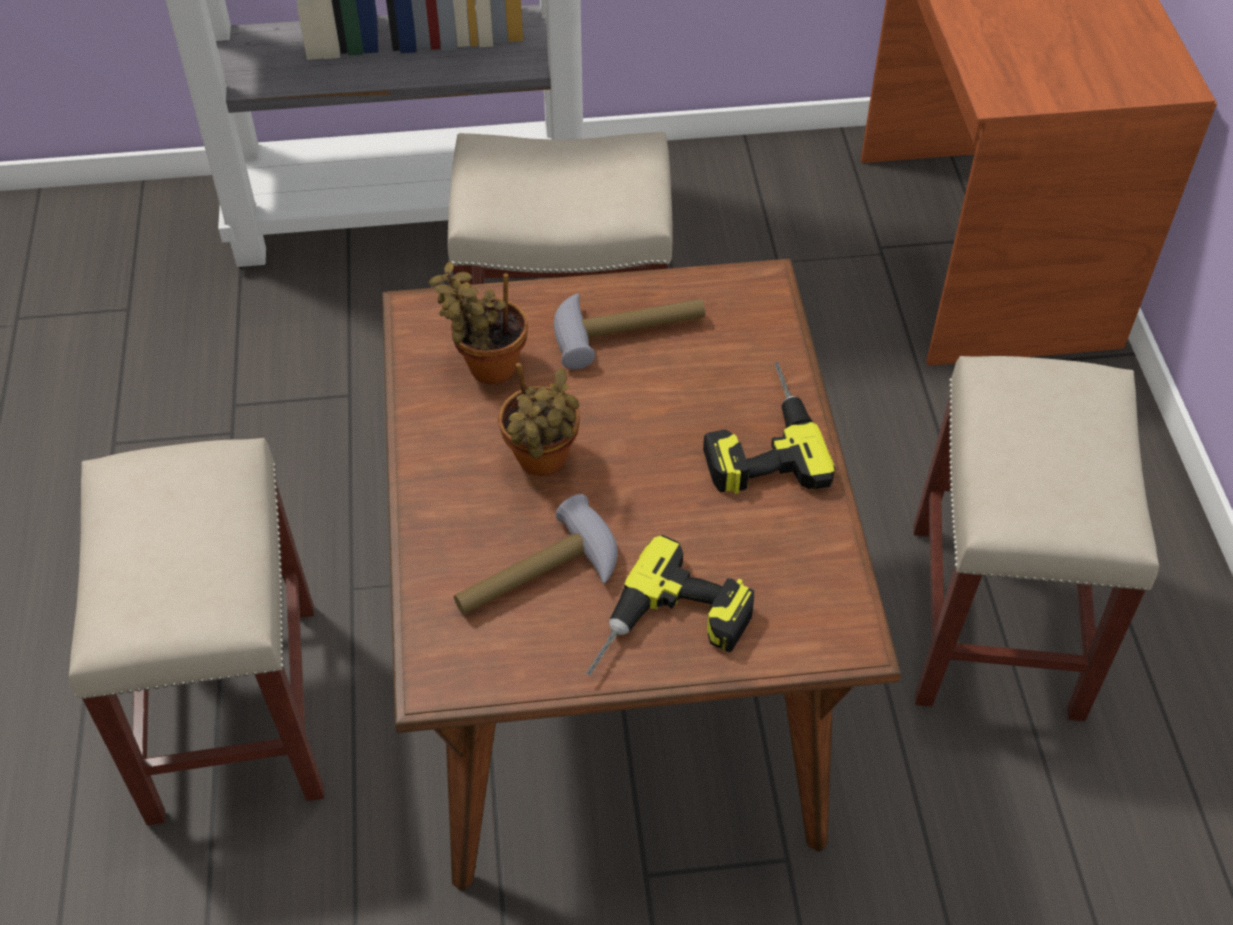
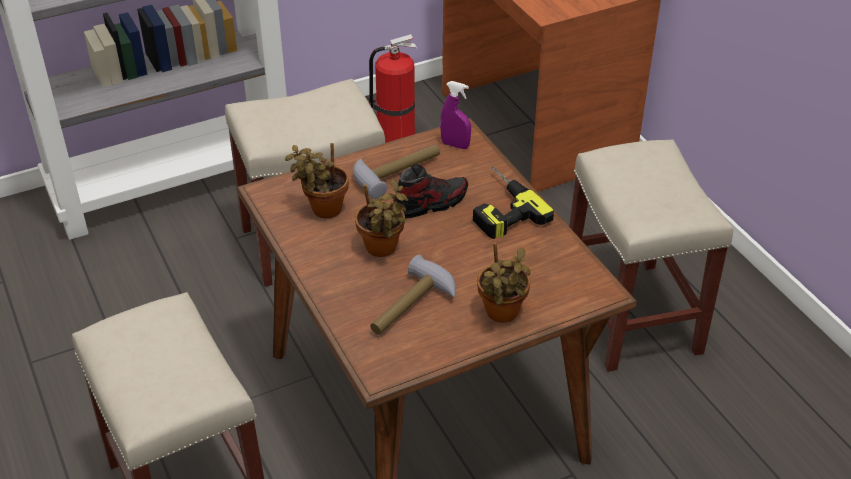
camera: 20 degrees left, 10 degrees down
(653, 400) = (430, 203): none -> shoe
(670, 634) = (502, 314): power drill -> potted plant
(741, 303) = (455, 145): none -> purple spray bottle
(757, 213) = (394, 136): none -> fire extinguisher

